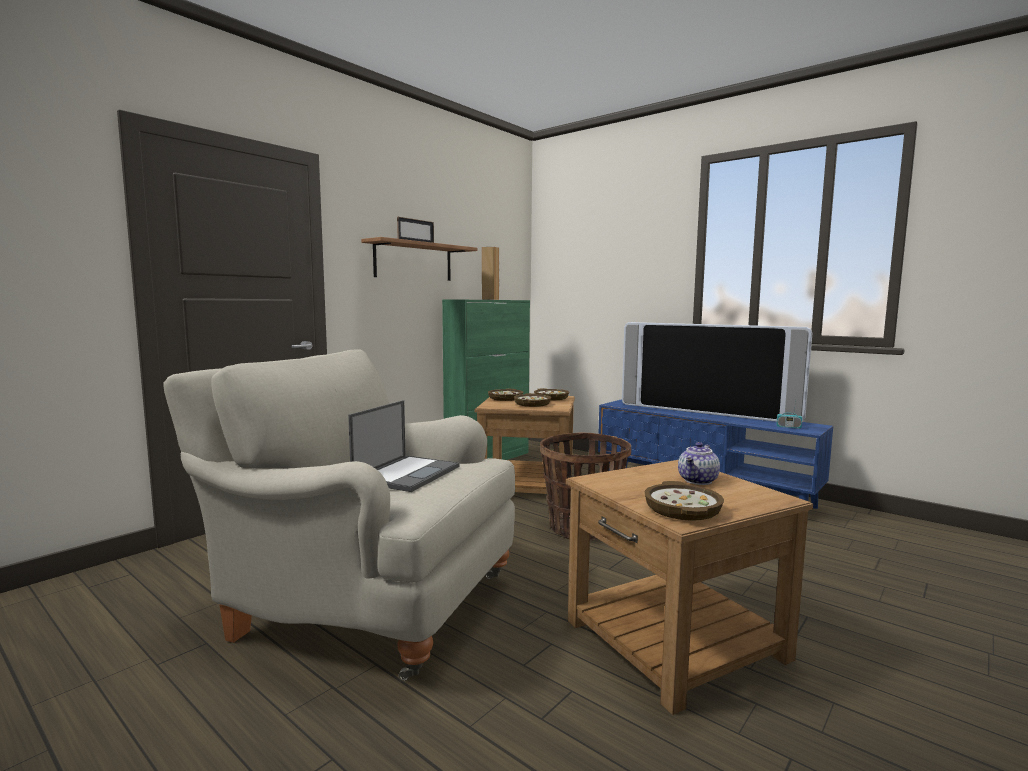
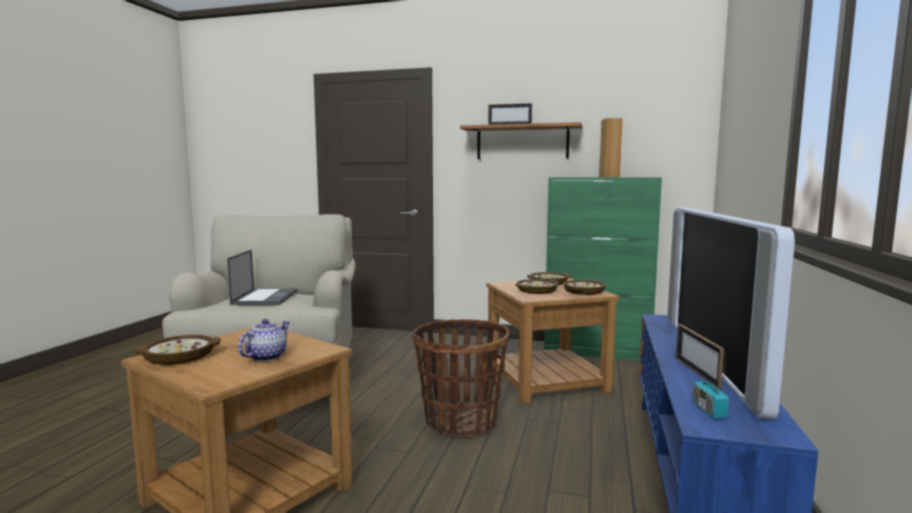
camera: 65 degrees right, 0 degrees up
(407, 473) = (265, 297): laptop -> laptop turned 90 degrees counterclockwise
(698, 481) = (266, 357): teapot -> teapot turned 105 degrees clockwise
(730, 418) = (696, 372): none -> picture frame

